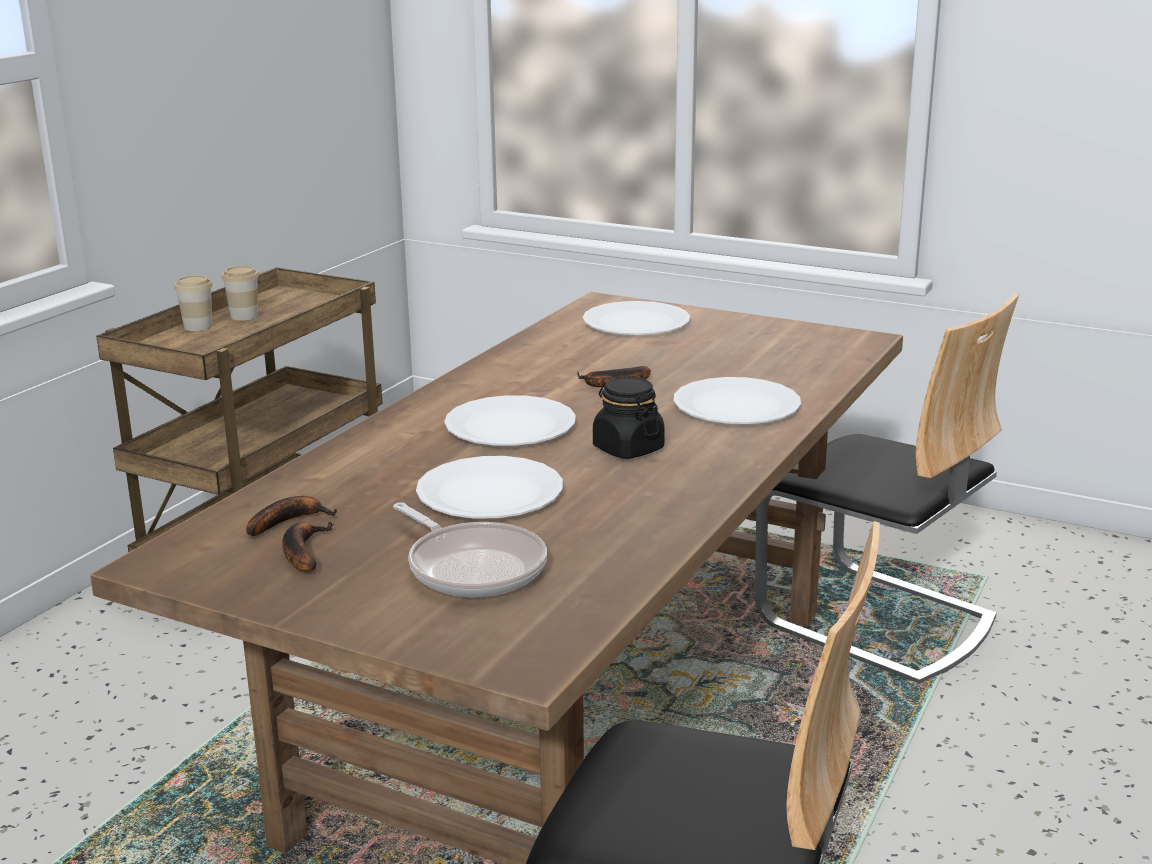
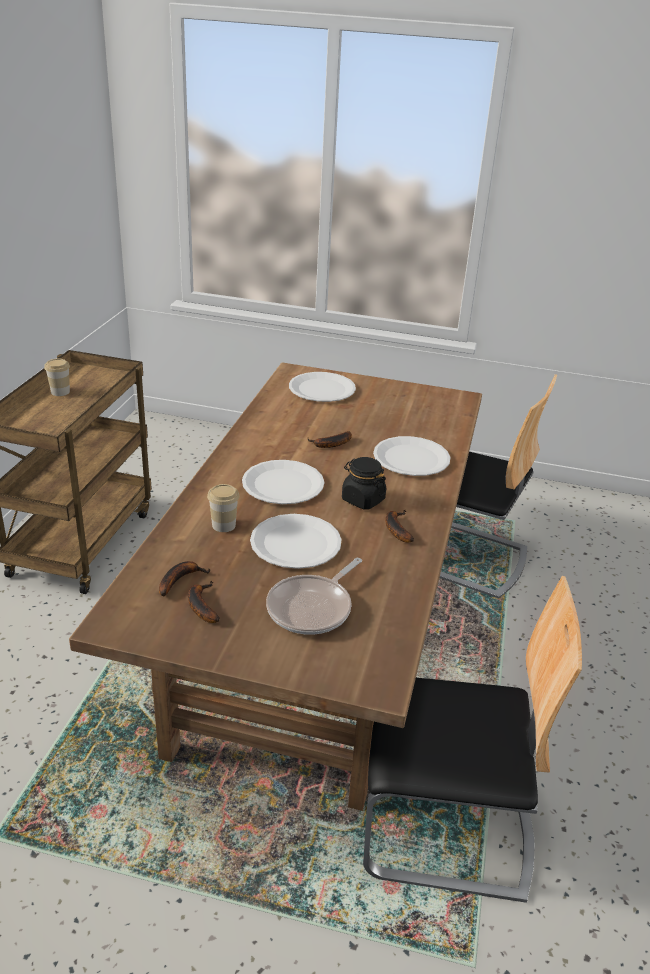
camera: 15 degrees left, 10 degrees up
(198, 326) = (32, 403): cup -> cup (223, 525)
(472, 567) = (312, 608): frying pan -> frying pan turned 90 degrees clockwise
(663, 484) = (396, 528): none -> banana

